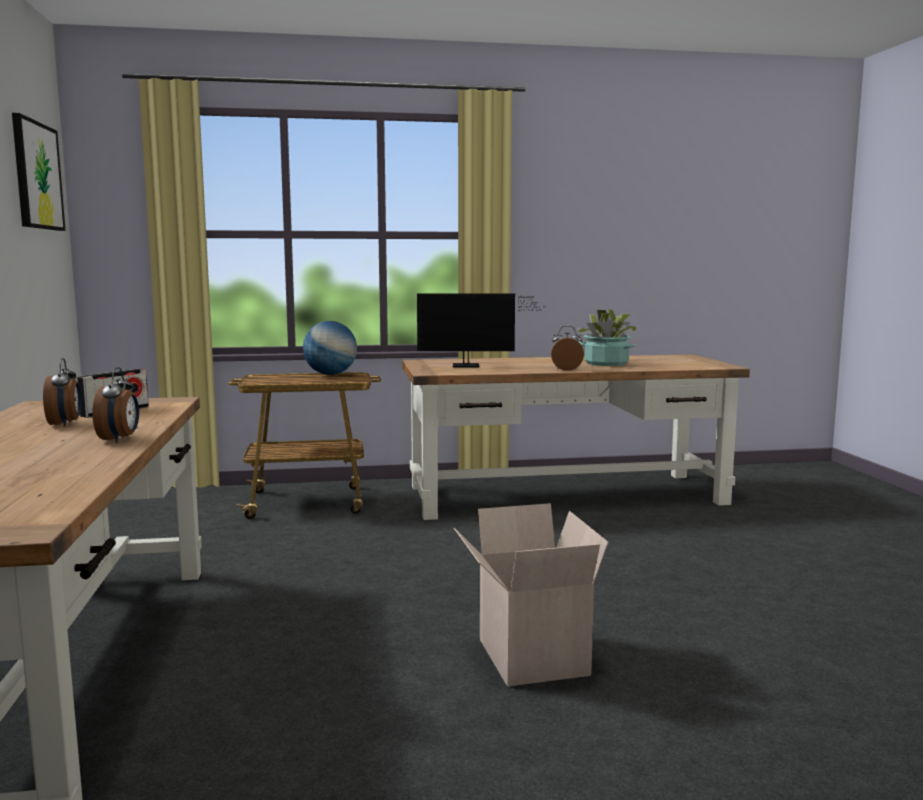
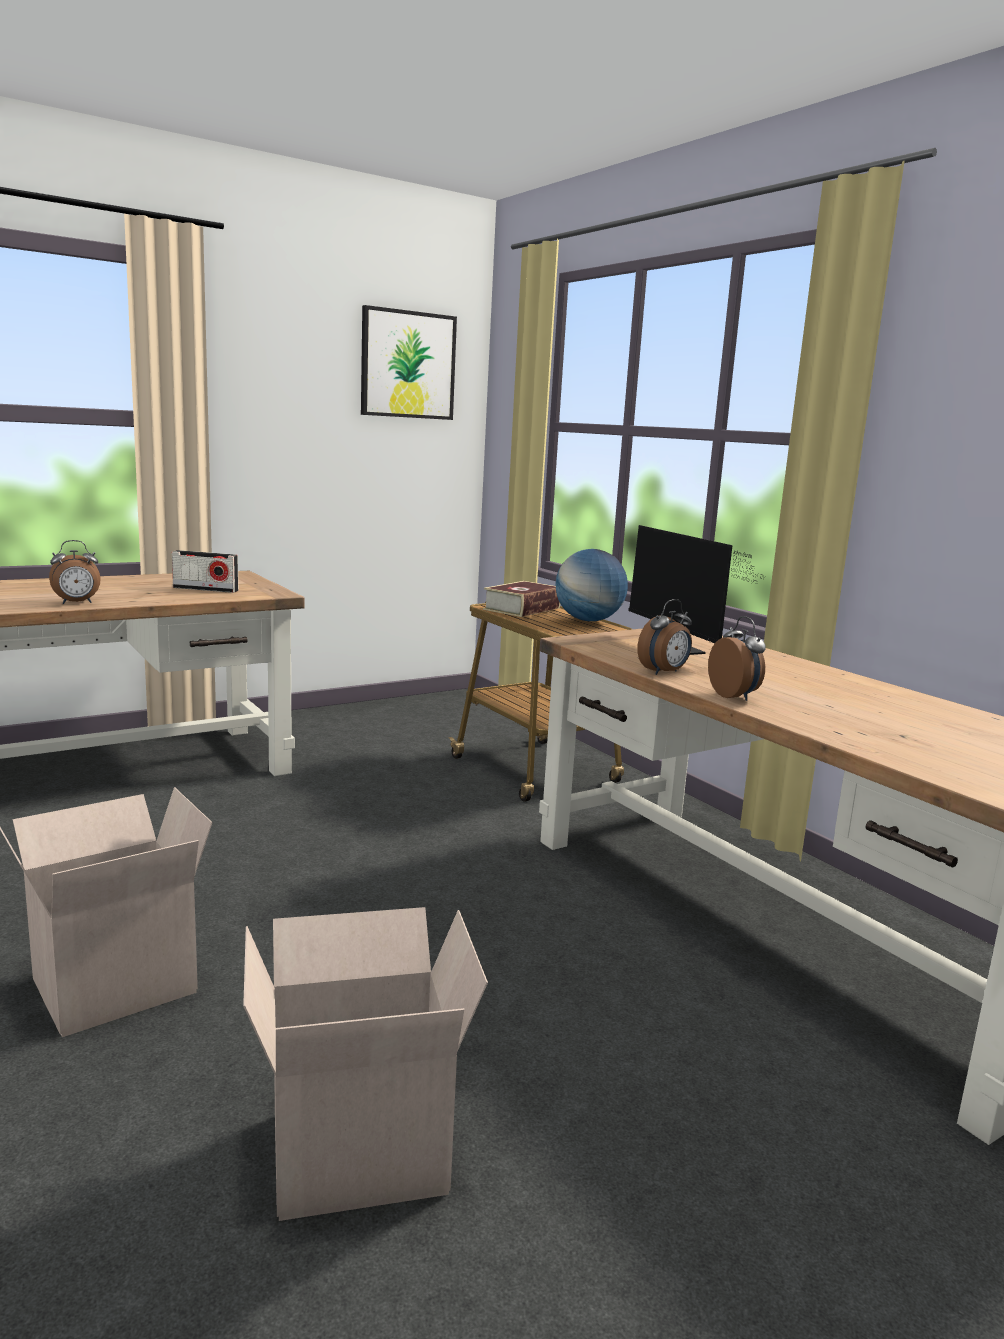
camera: 65 degrees right, 5 degrees up
(65, 424) = (143, 587): alarm clock -> alarm clock (664, 672)
(274, 379) = (522, 609): none -> book
(606, 363) = (868, 716): potted plant -> none
(717, 602) = (361, 1147): none -> cardboard box

